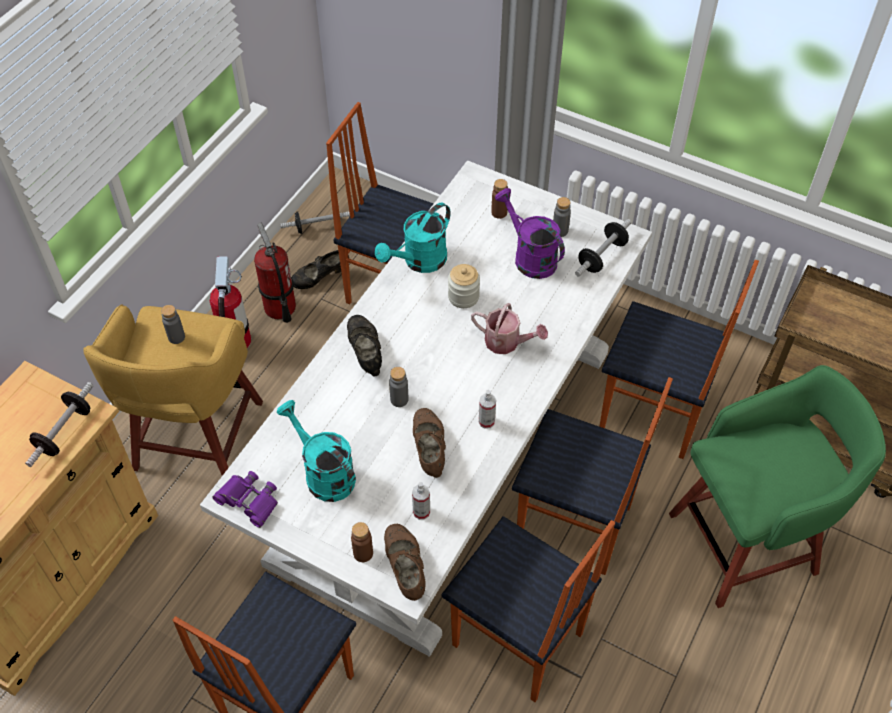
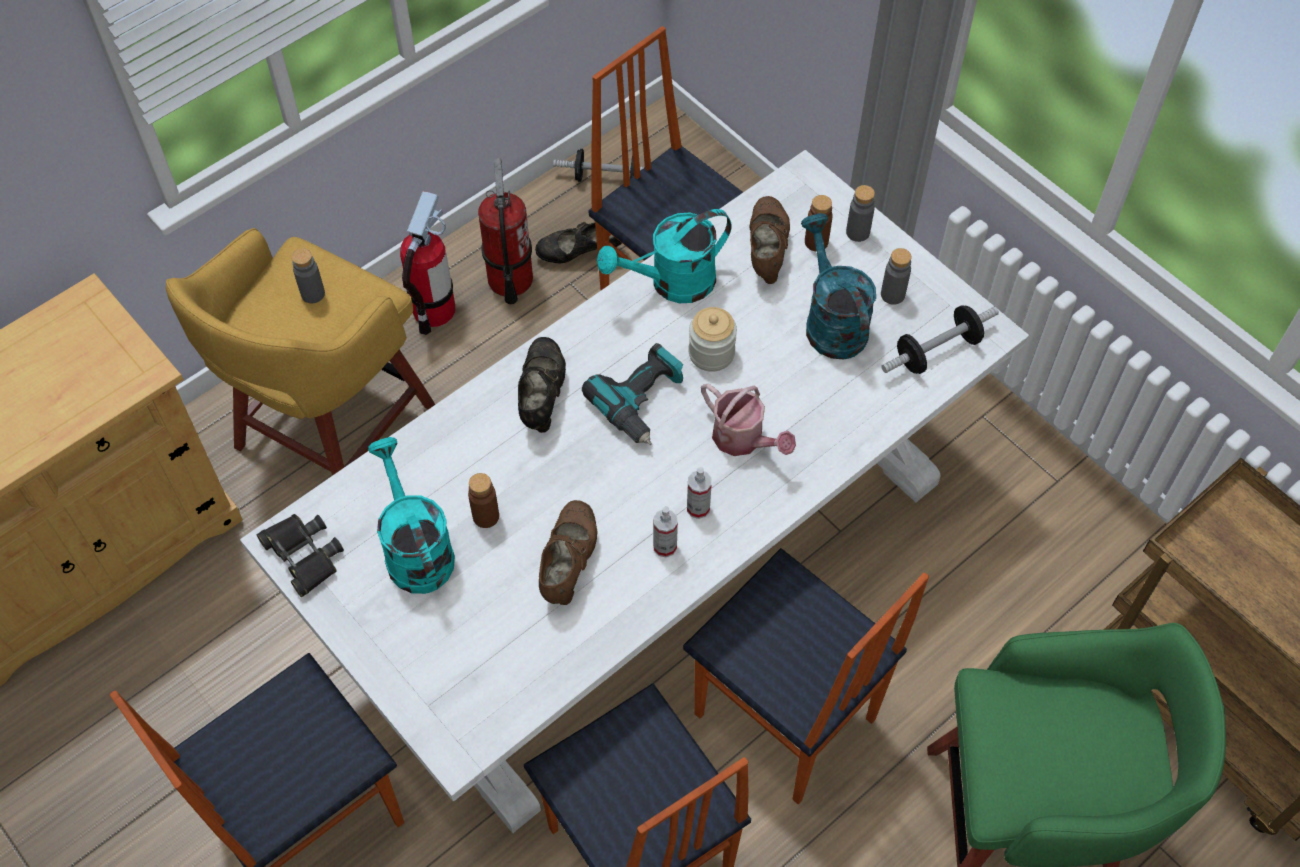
camera: 20 degrees right, 5 degrees up
(64, 432) = (103, 387): dumbbell -> none
(249, 501) = (303, 555): purple binoculars -> black binoculars
(363, 553) = (419, 678): brown bottle -> brown bottle (486, 516)
(399, 399) = (559, 476): grey bottle -> grey bottle (857, 232)
(405, 569) = (465, 720): brown shoe -> brown shoe (766, 251)
(421, 512) = (521, 646): spray bottle -> spray bottle (698, 508)
(433, 338) = (642, 402): none -> power drill
(529, 257) = (831, 321): purple watering can -> turquoise watering can
(653, 416) = (965, 597): chair -> none

